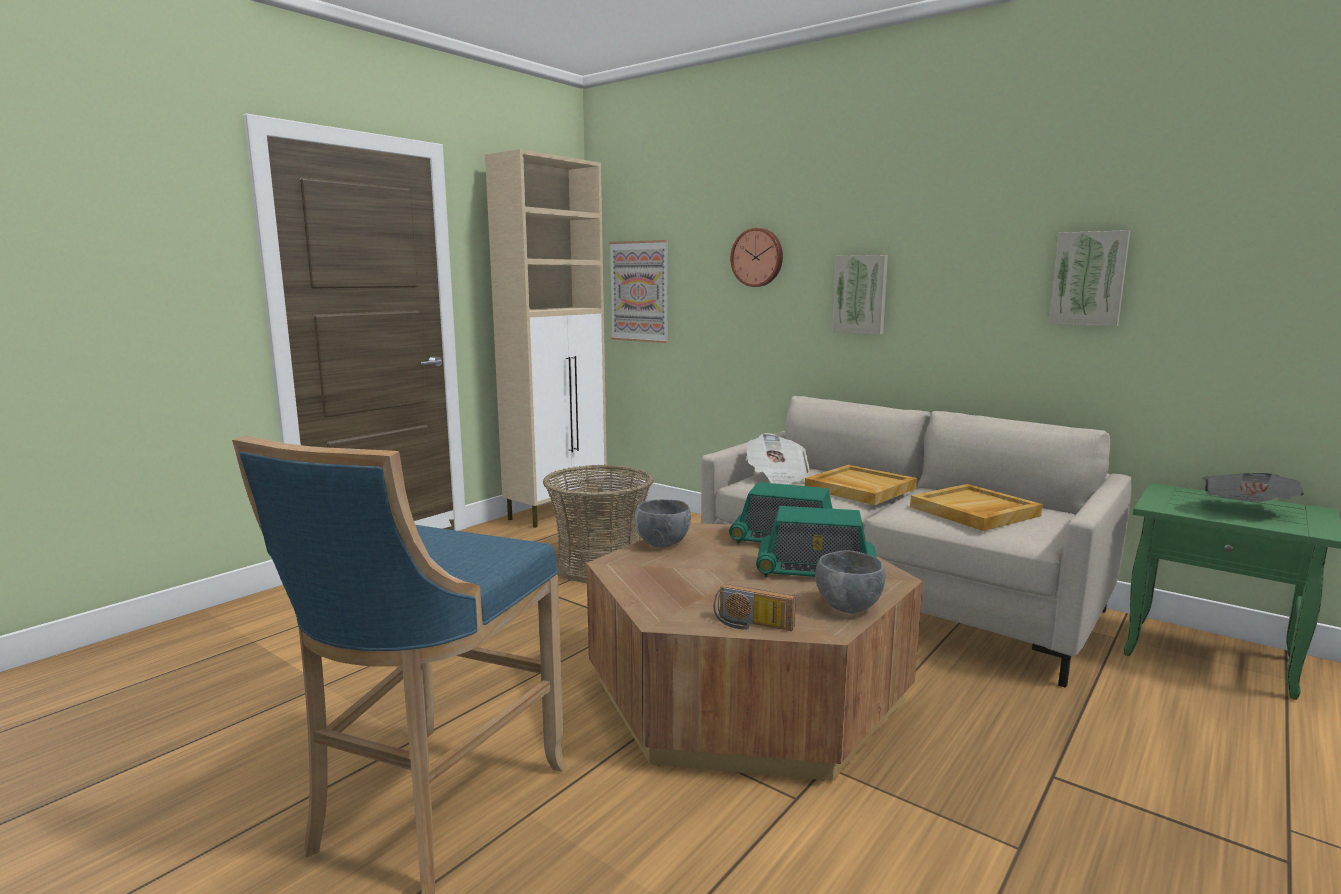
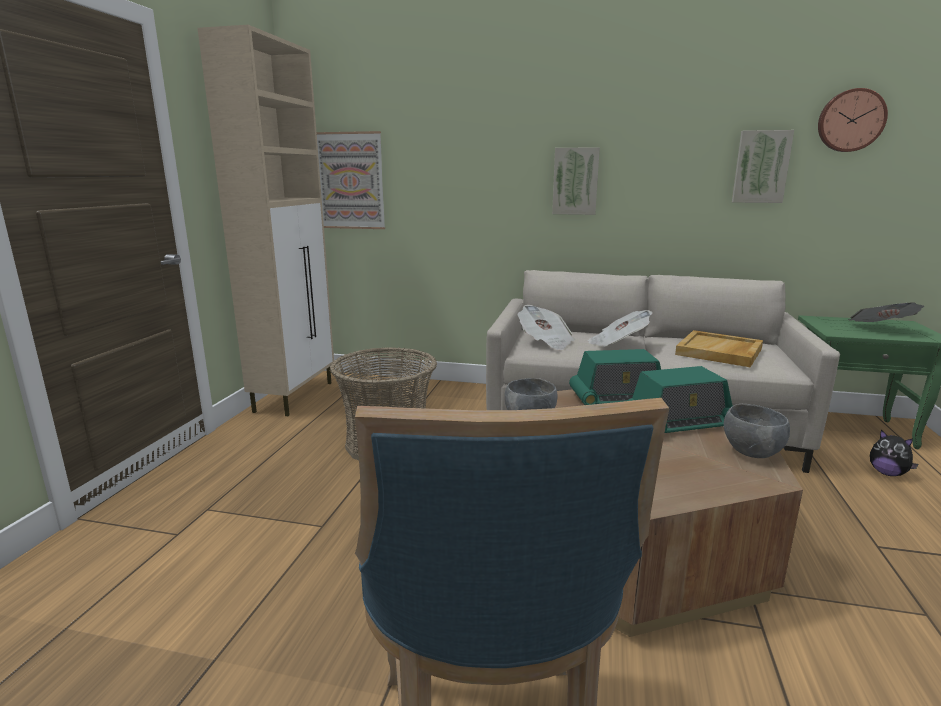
camera: 25 degrees left, 5 degrees up
(751, 625) = (715, 489): radio -> none
(758, 257) = (476, 149): wall clock -> wall clock (850, 120)
(859, 488) = (617, 344): beige tray -> newspaper
(1193, 713) = (887, 473): none -> plush toy

